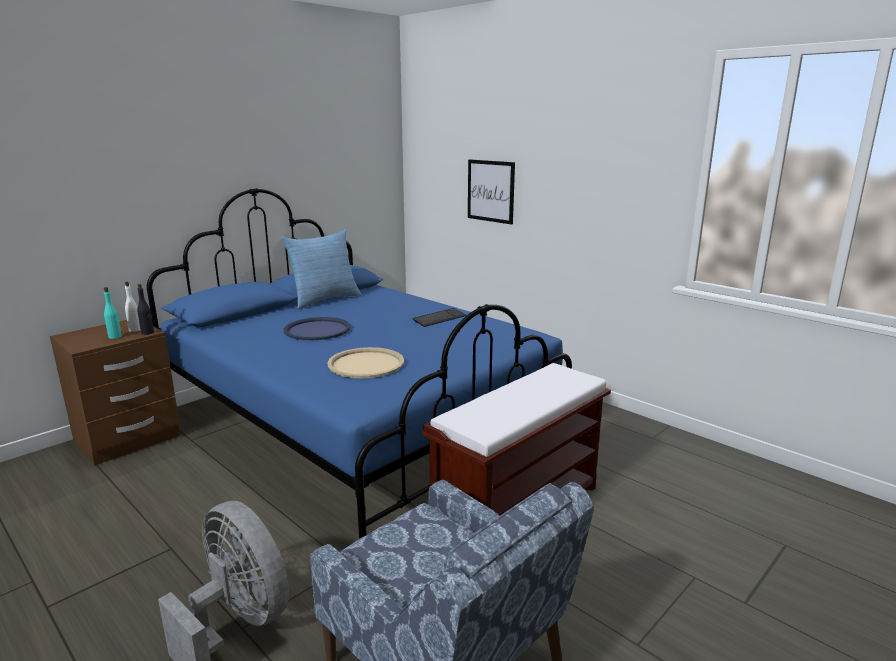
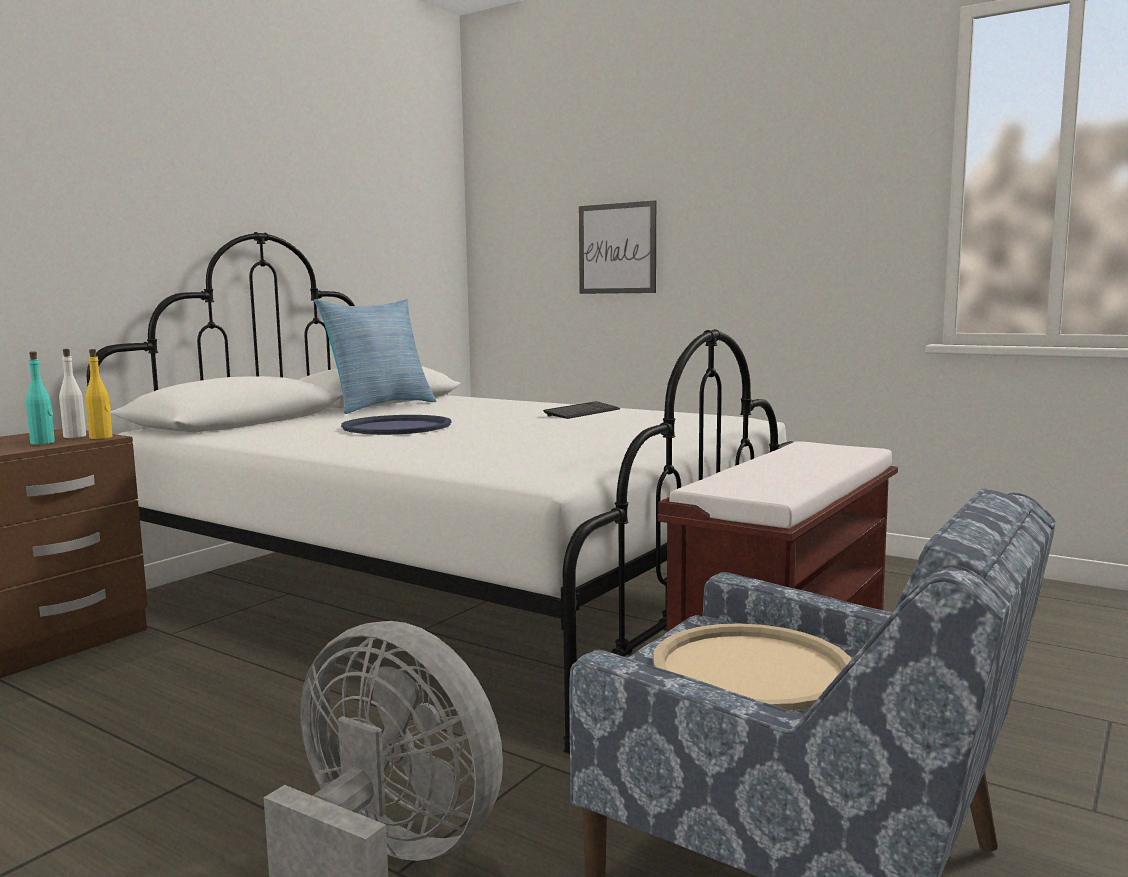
camera: 10 degrees left, 10 degrees down
(147, 333) = (101, 437): black bottle -> yellow bottle
(359, 424) = (459, 594): blue bed -> white bed
(366, 364) = (513, 447): beige tray -> beige tray (752, 668)

